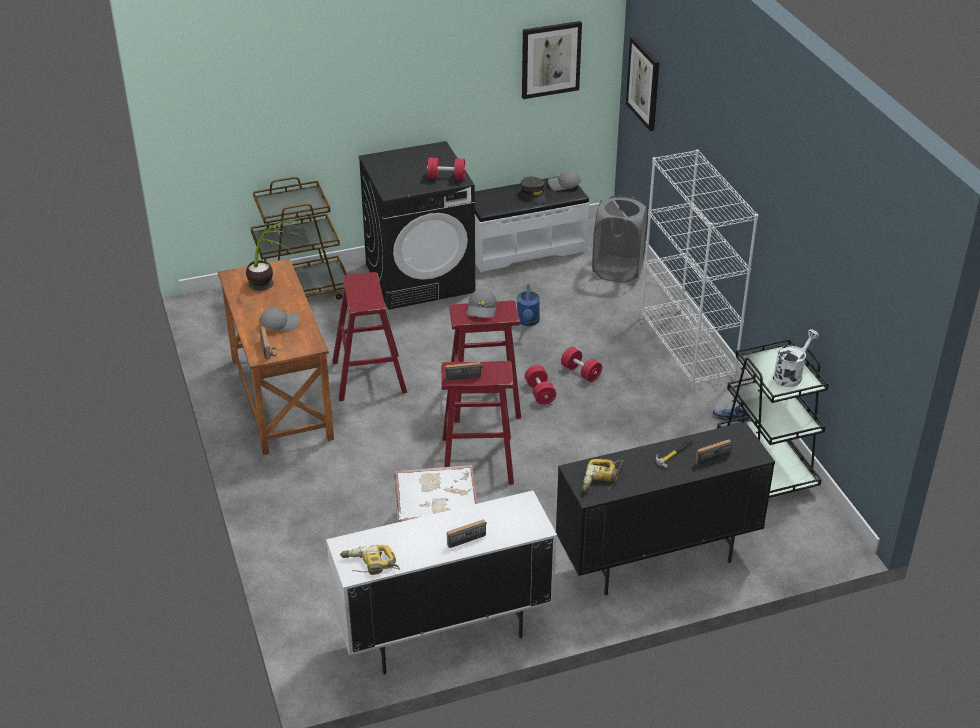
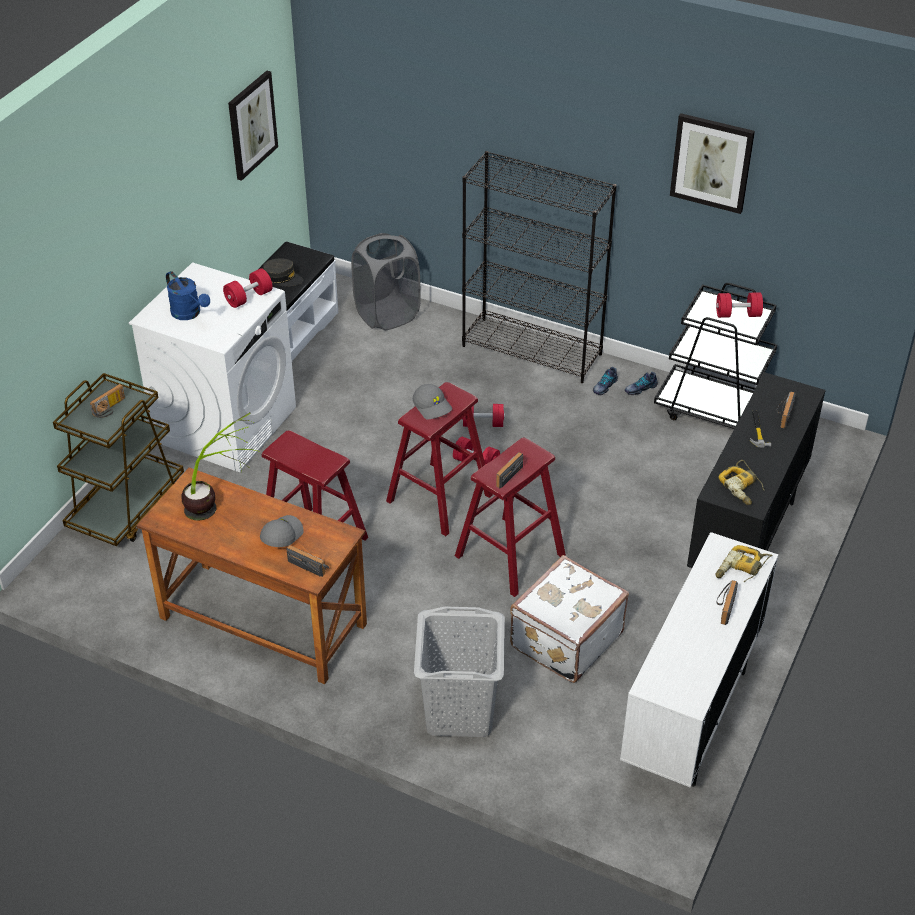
camera: 45 degrees left, 5 degrees up
(295, 203) = (110, 409): none -> radio
(312, 524) = (459, 712): none -> grey laundry basket
(369, 565) = (693, 686): power drill -> power drill (741, 570)
(420, 278) = (226, 424): black washing machine -> white washing machine
(528, 322) = (379, 406): blue watering can -> blue watering can (189, 314)
(564, 185) = (296, 255): grey cap -> none
(644, 83) = (354, 110): picture -> picture (711, 162)
(687, 347) = (532, 350): white bookcase -> black bookcase
(705, 400) = (604, 386): none -> shoe
(790, 375) = (737, 314): white watering can -> red dumbbell

